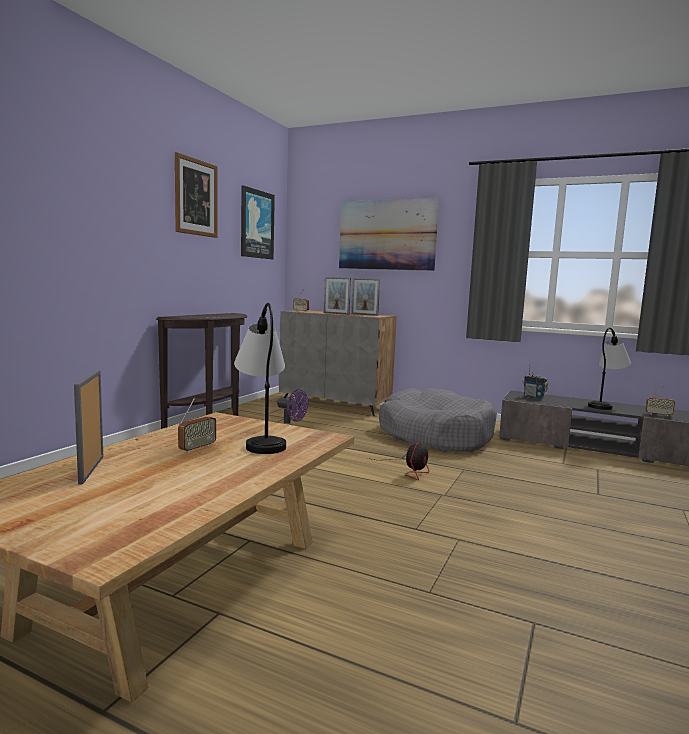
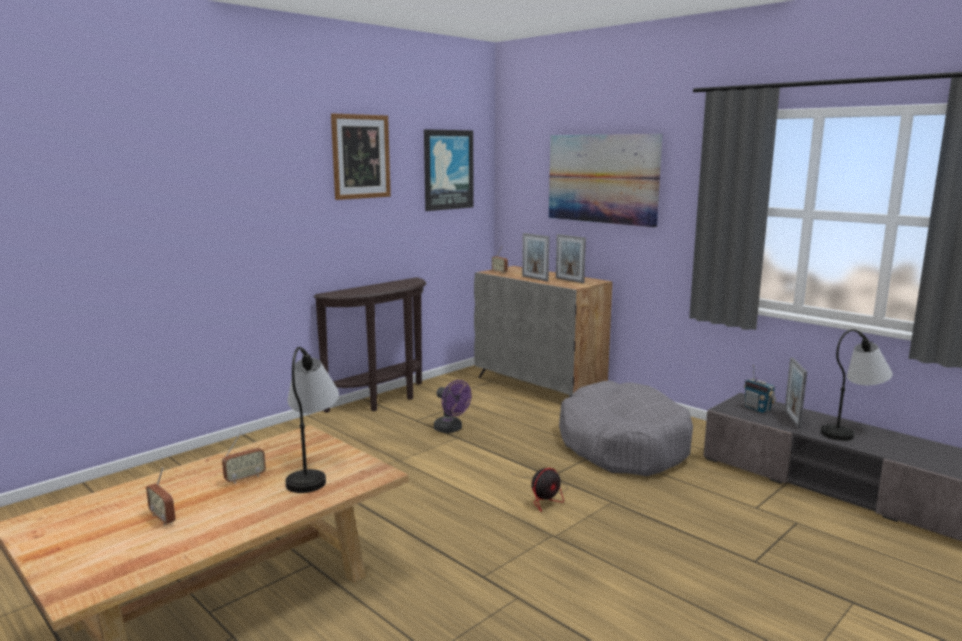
camera: 20 degrees right, 5 degrees up
(91, 469) = (141, 496): picture frame -> picture frame (792, 419)
(658, 415) = (913, 457): radio -> radio (163, 518)

